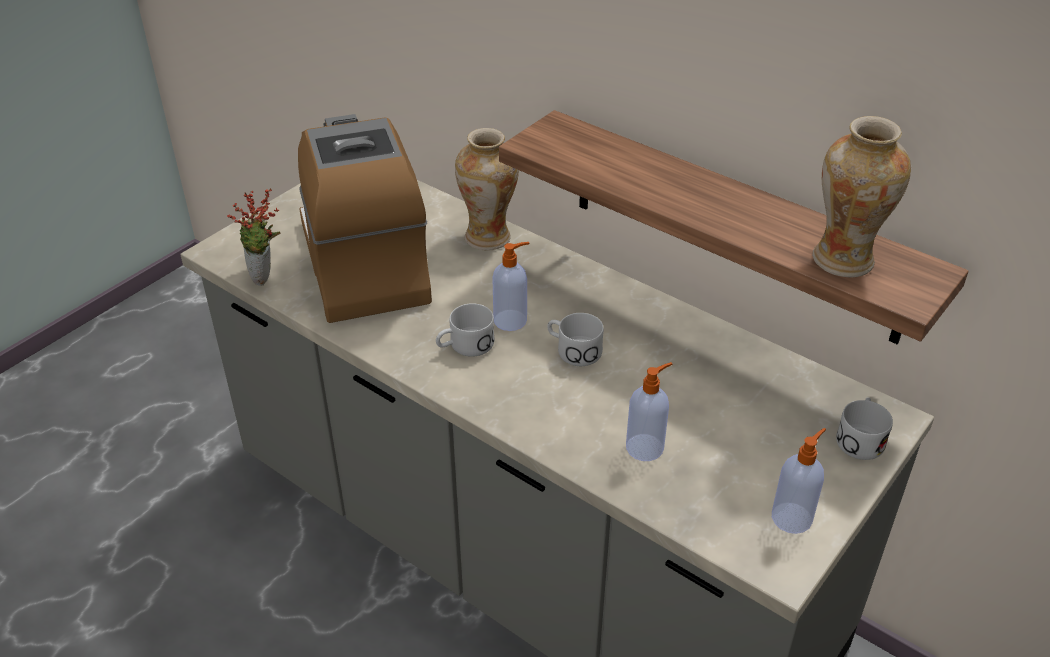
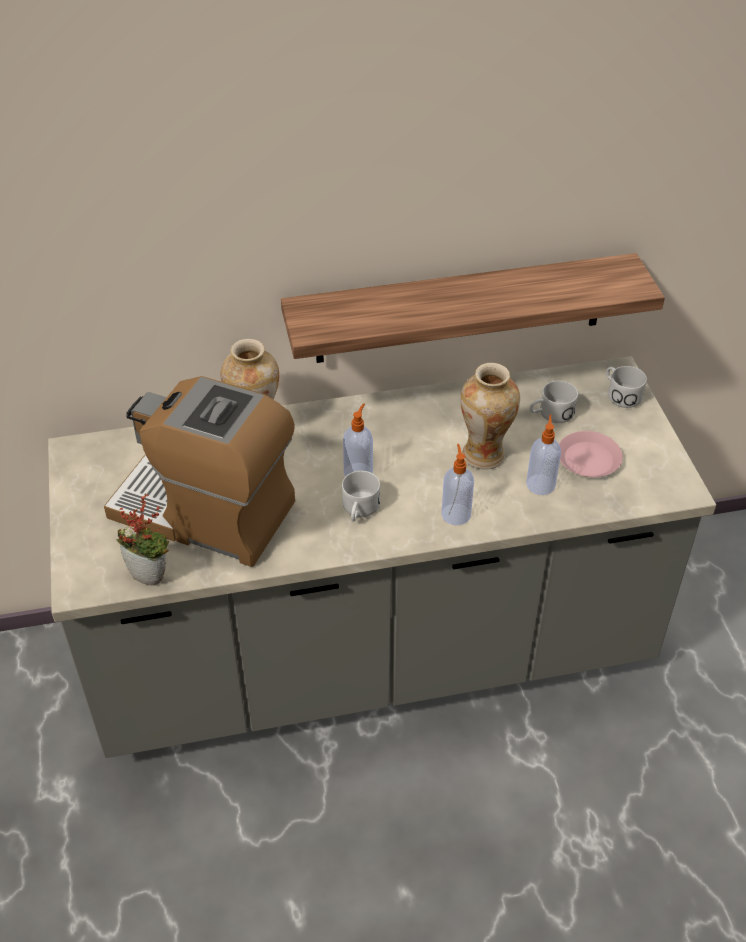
camera: 50 degrees left, 5 degrees up
(573, 350) = (421, 461): white mug -> white mug (550, 414)
(727, 464) = (588, 459): none -> pink plate
(792, 517) = (652, 461): soap dispenser -> soap dispenser (456, 513)
(843, 260) = (582, 287): vase -> vase (484, 455)

